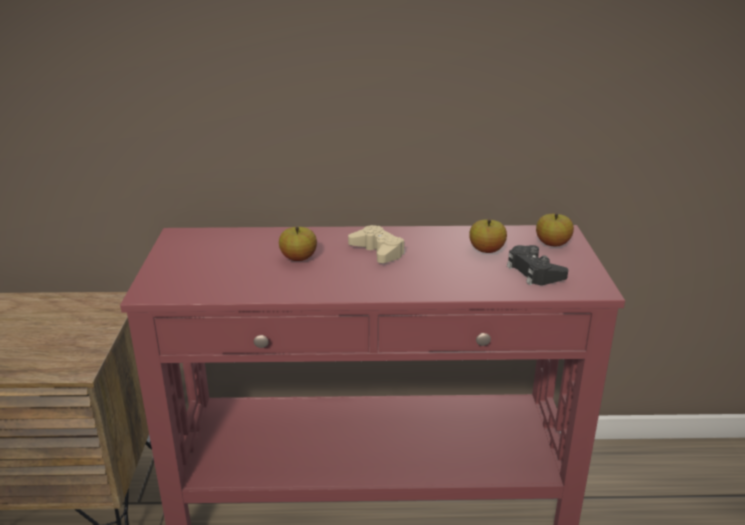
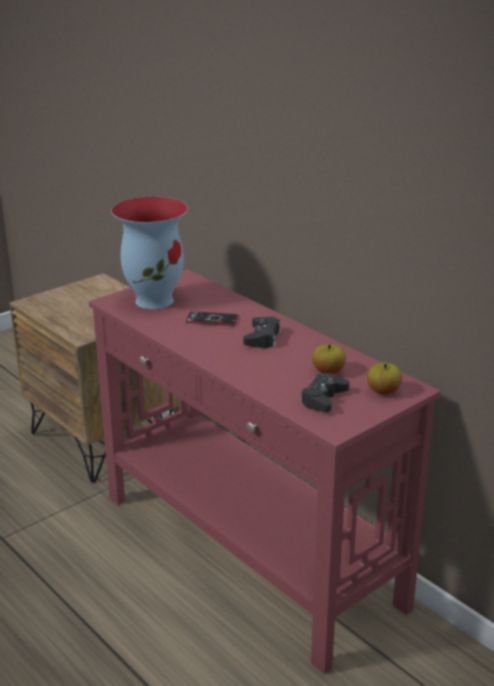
camera: 50 degrees right, 0 degrees up
(199, 268) = (155, 300): none -> vase
(298, 258) = (212, 320): apple -> phone
(378, 251) = (263, 338): beige game controller -> black game controller

